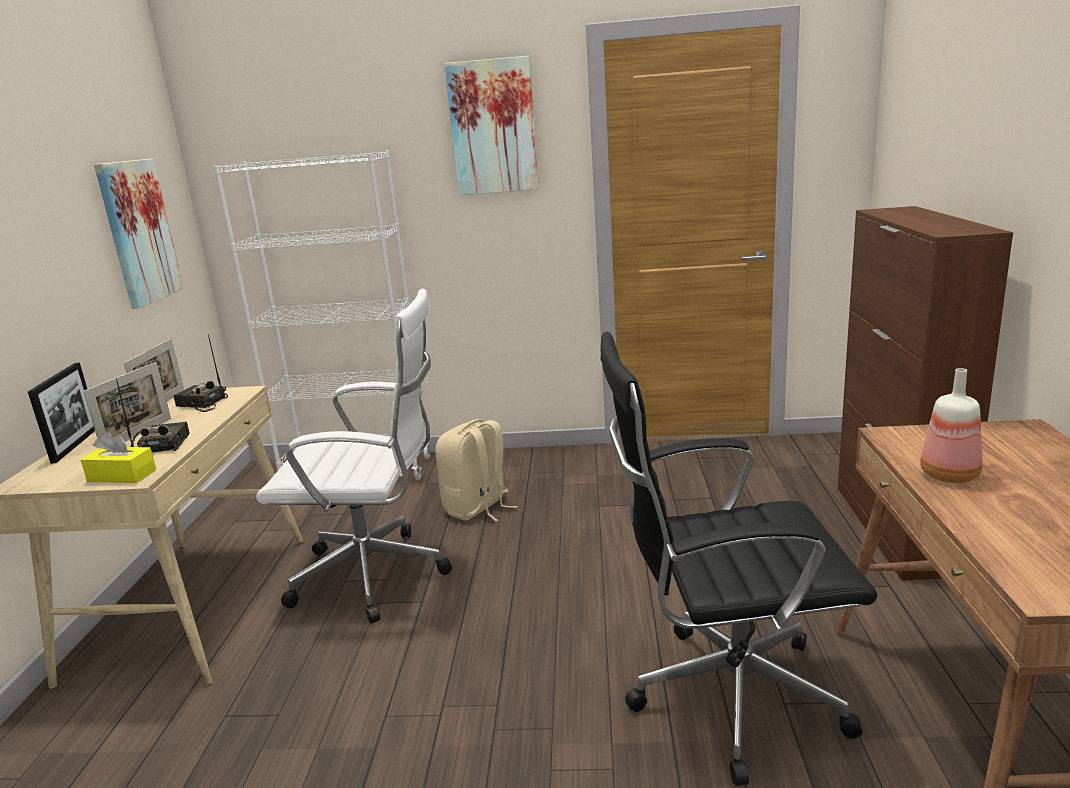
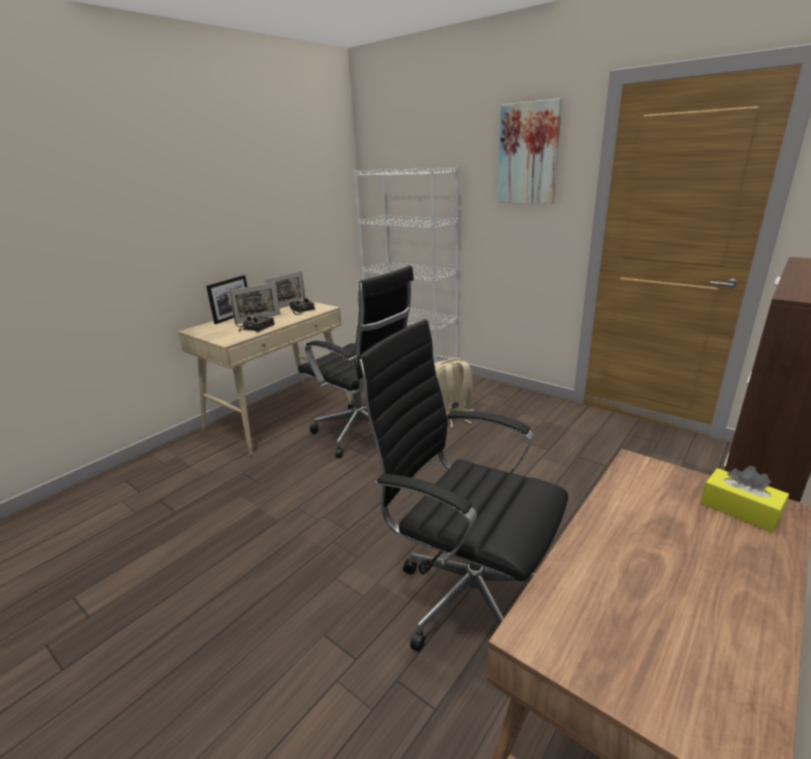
camera: 35 degrees right, 5 degrees up
(122, 475) = (225, 338): yellow tissue box -> yellow tissue box (740, 509)
(138, 232) = (311, 207): picture -> none
(377, 575) = (364, 433): white office chair -> black office chair
(950, 475) = (627, 514): bottle -> none

